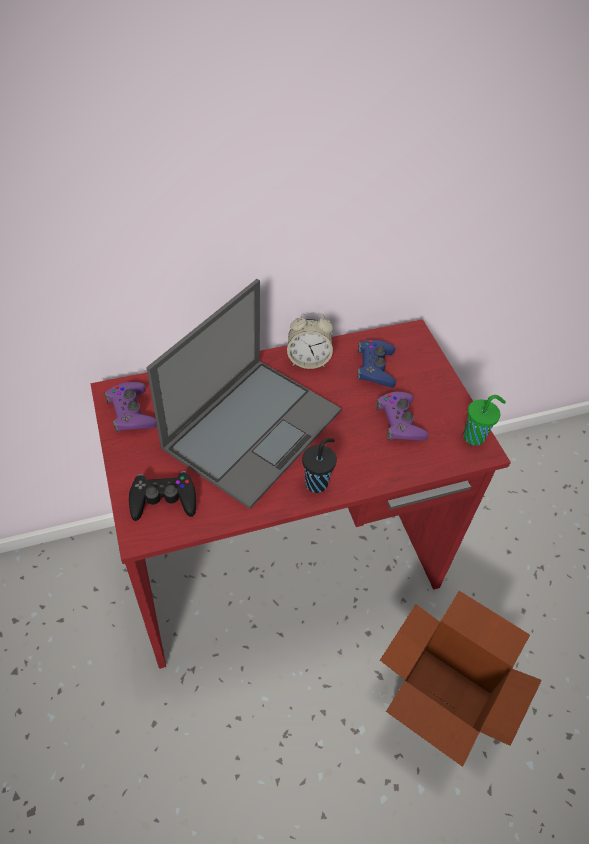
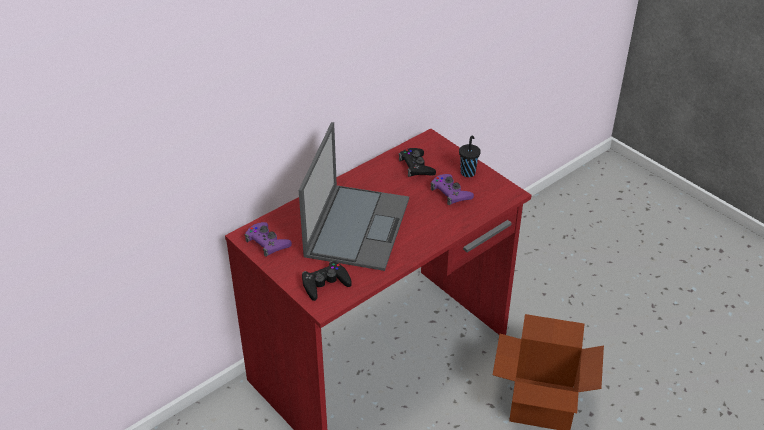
camera: 20 degrees left, 10 degrees down
(308, 360) = (368, 176): alarm clock -> none
(317, 482) = (418, 243): black cup -> black cup (468, 172)
(375, 367) = (416, 167): blue game controller -> black game controller
(475, 437) = (502, 187): green cup -> none

